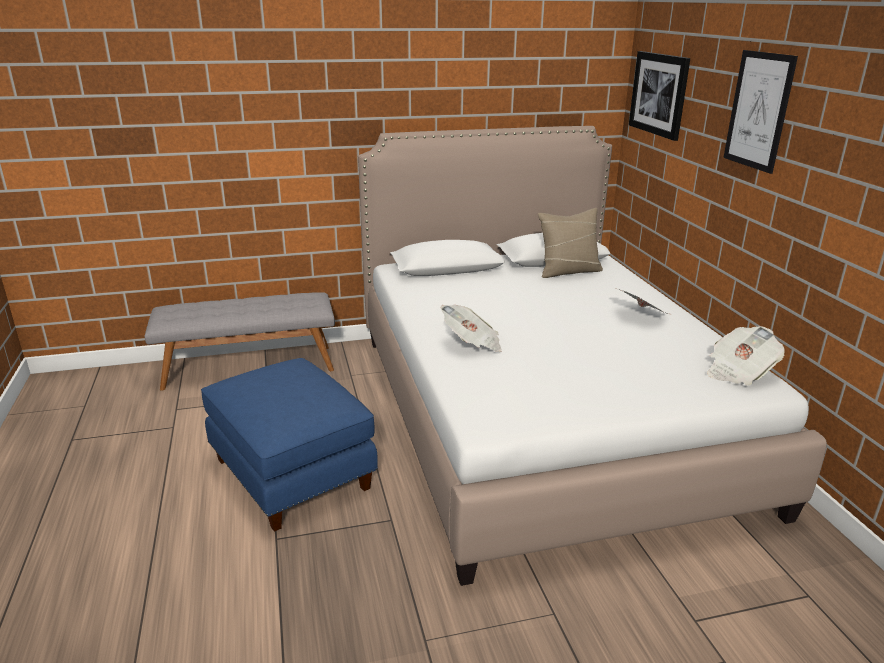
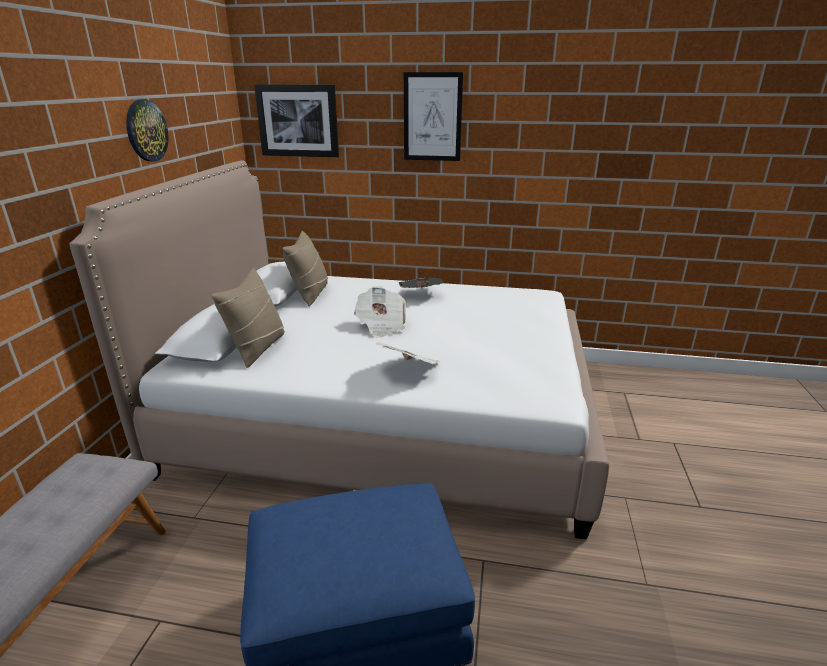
camera: 65 degrees left, 0 degrees up
(447, 282) = (257, 348): none -> beige pillow
(474, 86) = (146, 131): none -> wall clock
(738, 372) = (523, 295): newspaper -> newspaper (381, 325)

